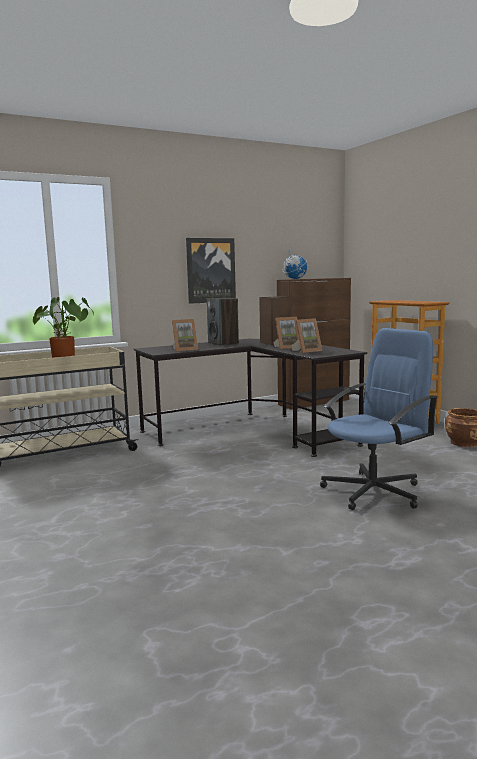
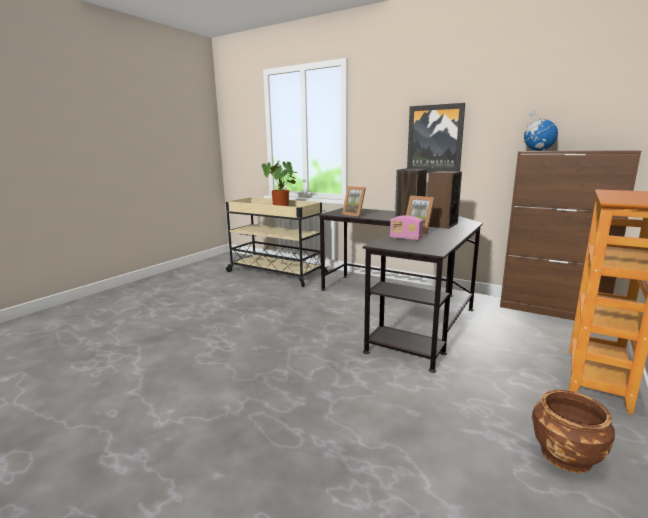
camera: 60 degrees right, 5 degrees up
(306, 351) = (405, 238): picture frame -> radio
(374, 491) = (290, 409): blue office chair -> none

